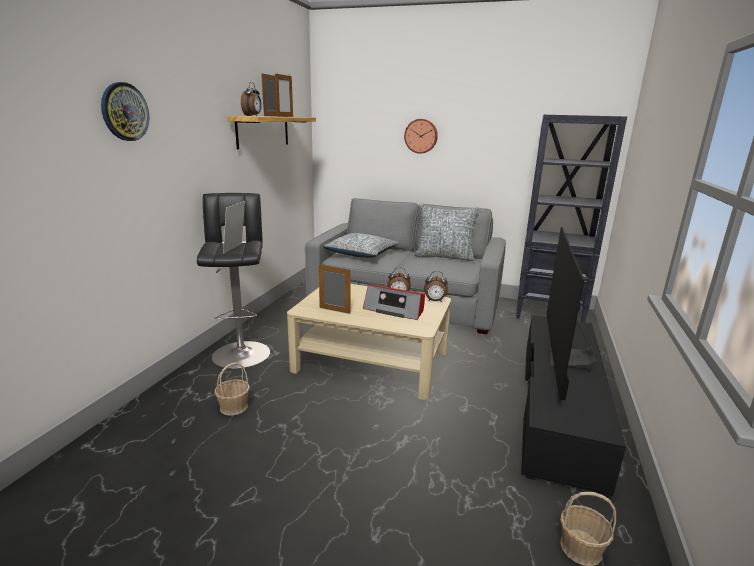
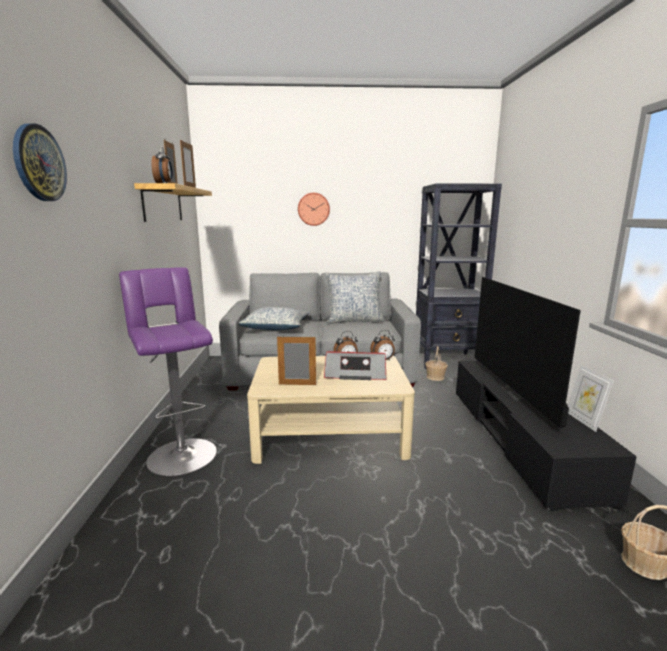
camera: 20 degrees left, 5 degrees down
(233, 407) = (213, 520): basket -> basket (435, 377)
(236, 249) = (177, 330): picture frame -> picture frame (584, 421)
(241, 352) = (181, 453): black stool -> purple stool

